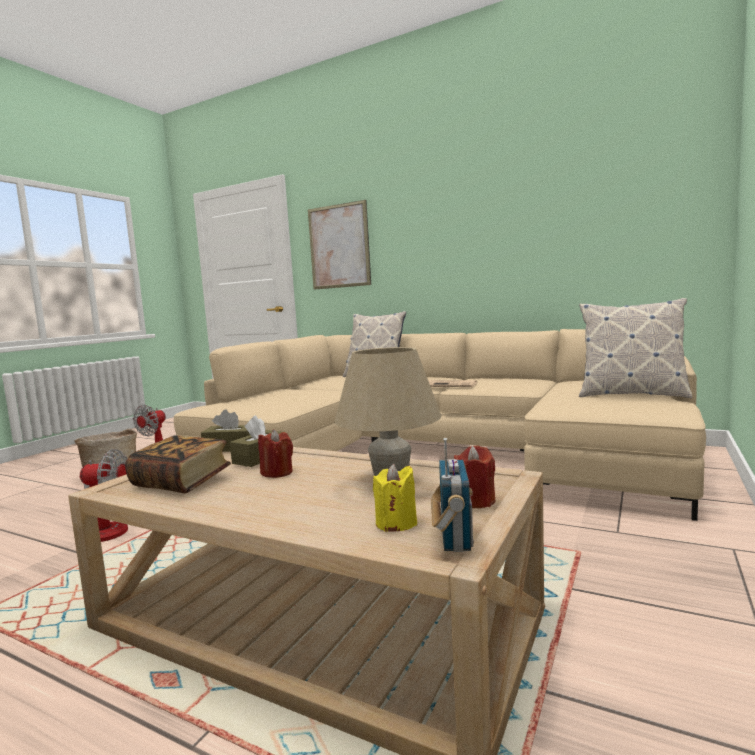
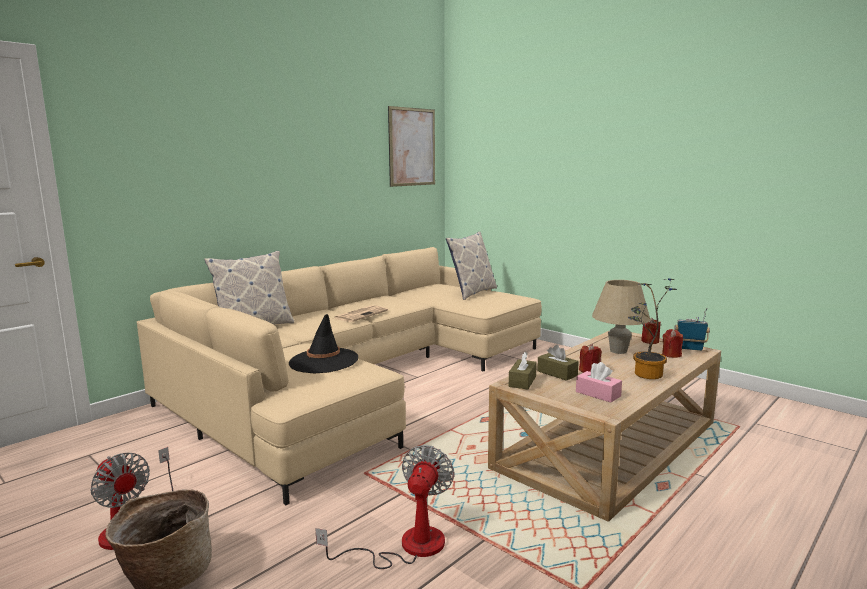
camera: 75 degrees left, 5 degrees up
(181, 482) = (598, 394): book -> pink tissue box
(255, 503) = (645, 375): none -> potted plant
(290, 398) = (323, 361): none -> black hat
(339, 246) = (150, 170): picture -> picture (412, 147)
(396, 523) = (671, 355): yellow candle -> red candle

